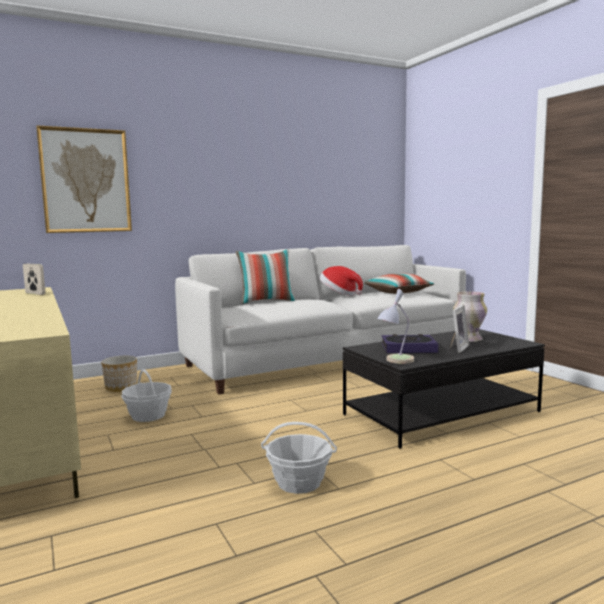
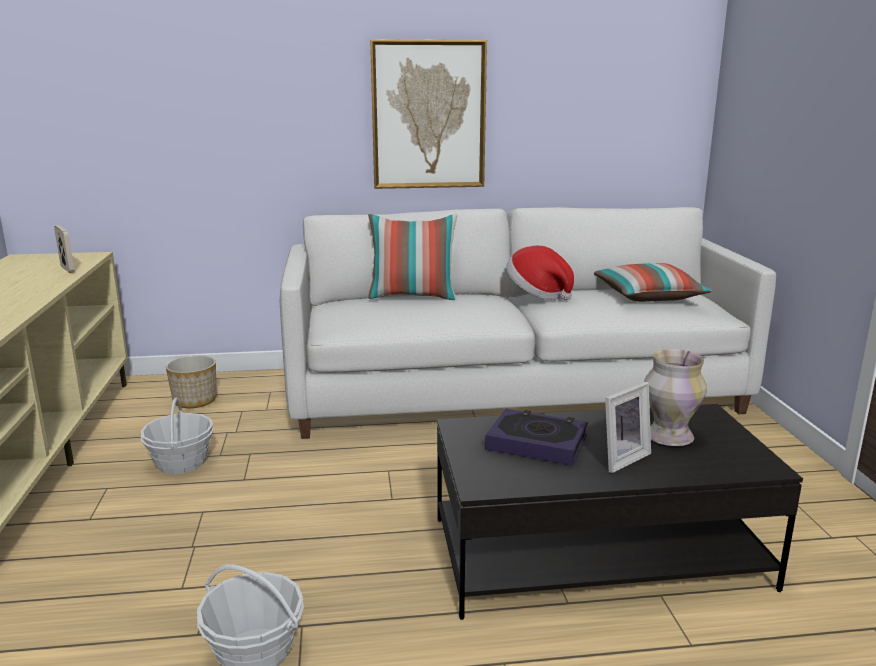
camera: 20 degrees right, 10 degrees up
(86, 181) = (159, 98): picture -> picture (428, 115)
(395, 361) = (478, 473): table lamp -> none

